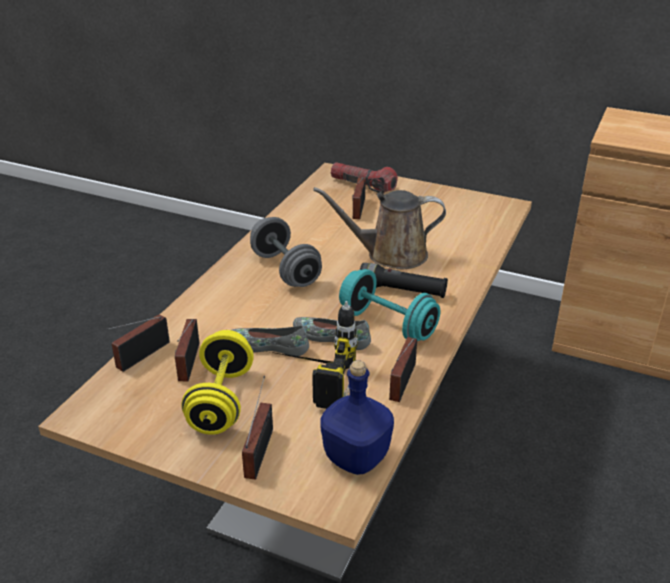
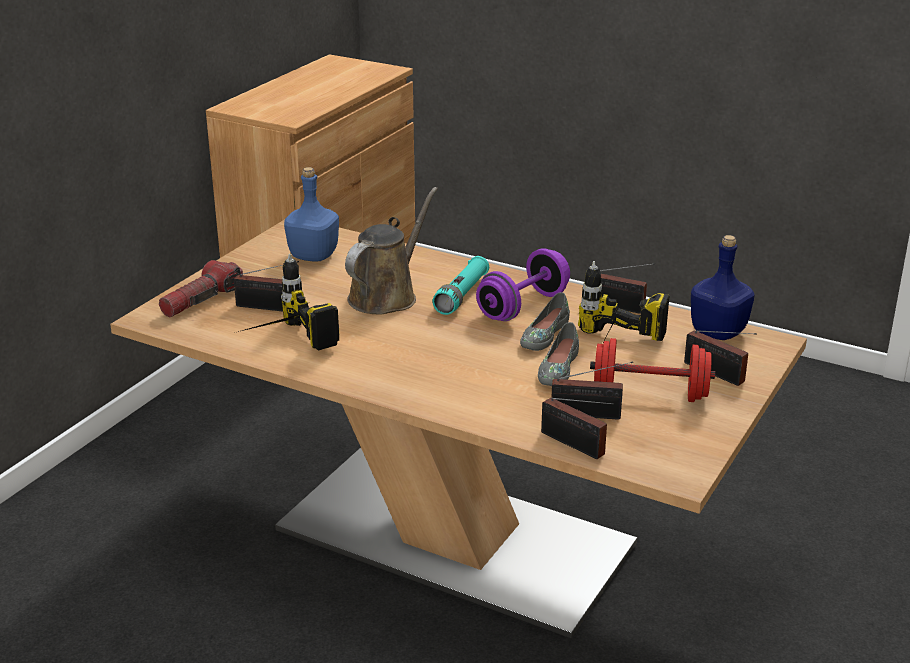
camera: 85 degrees left, 5 degrees down
(221, 401) = (650, 394): yellow dumbbell -> red dumbbell
(261, 450) = (716, 374): radio -> radio turned 150 degrees counterclockwise
(285, 270) = (404, 357): grey dumbbell -> none
(303, 219) = (280, 343): none -> power drill
(388, 324) = (523, 306): turquoise dumbbell -> purple dumbbell
(390, 255) = (386, 296): brown watering can -> brown watering can turned 150 degrees counterclockwise
(402, 290) = (462, 295): black flashlight -> turquoise flashlight
(456, 218) = (314, 255): none -> blue bottle

